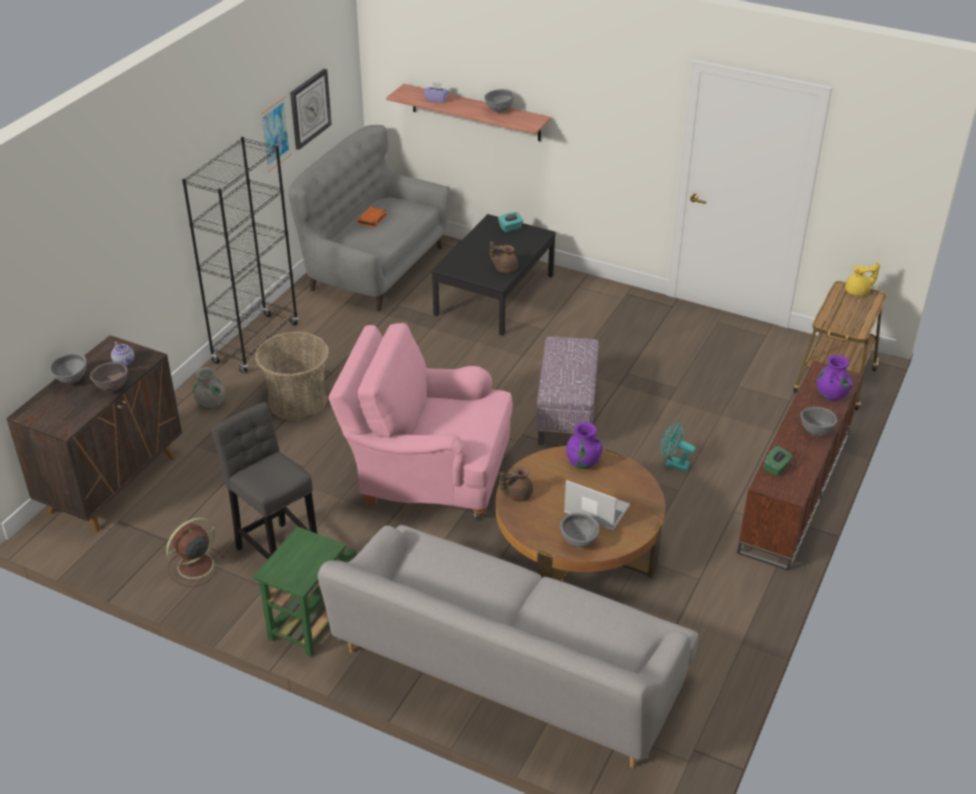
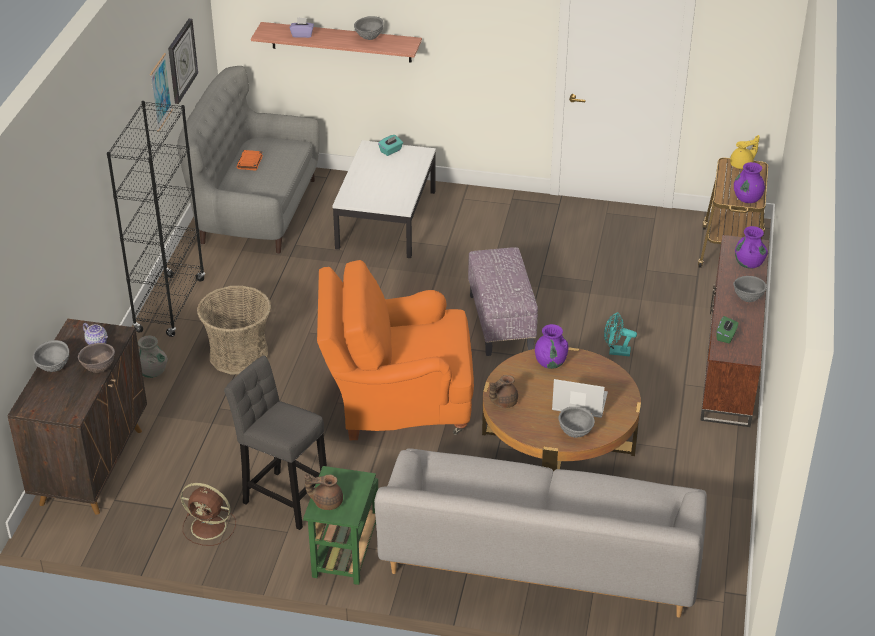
camera: 15 degrees left, 0 degrees up
(194, 566) = (210, 527): brown fan -> brown fan turned 105 degrees counterclockwise
(428, 479) = (397, 406): pink armchair -> orange armchair
(494, 294) = (386, 219): black coffee table -> white coffee table
(505, 268) = (402, 192): brown teapot -> brown teapot (326, 502)
(851, 327) = (747, 199): none -> purple vase

